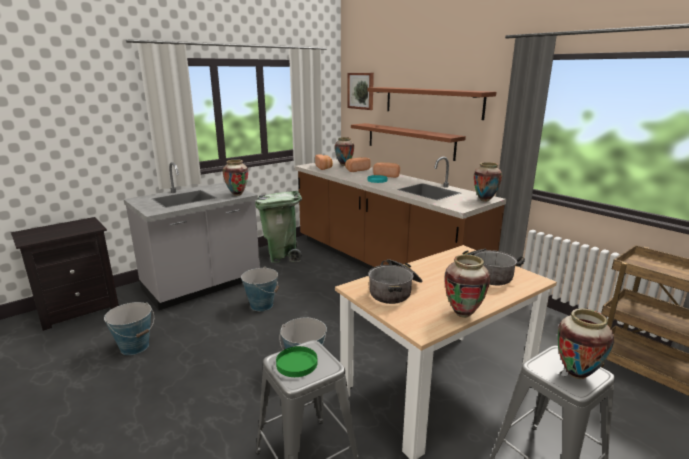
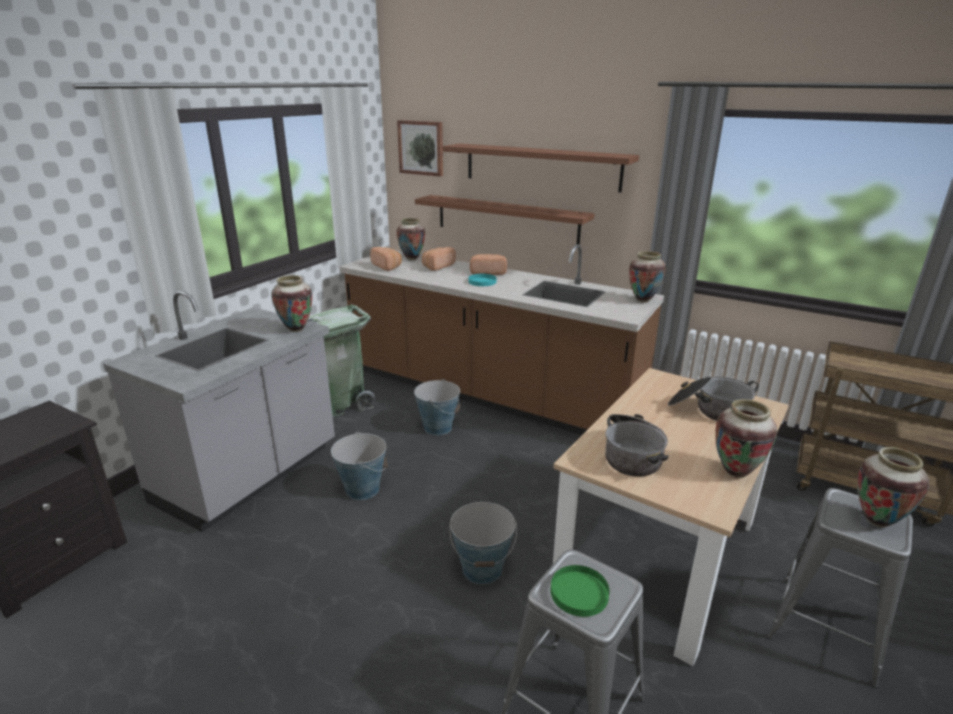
camera: 20 degrees left, 5 degrees up
(135, 347) = (204, 605): bucket -> bucket (438, 427)

